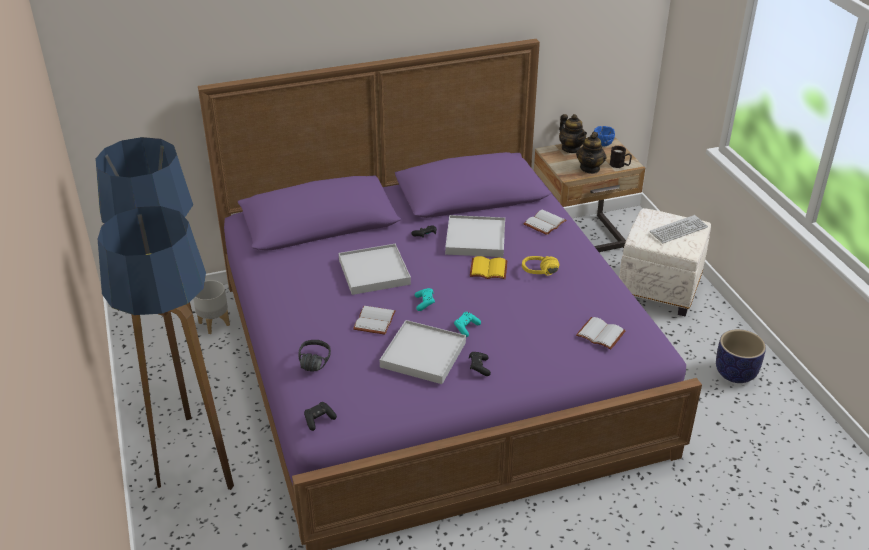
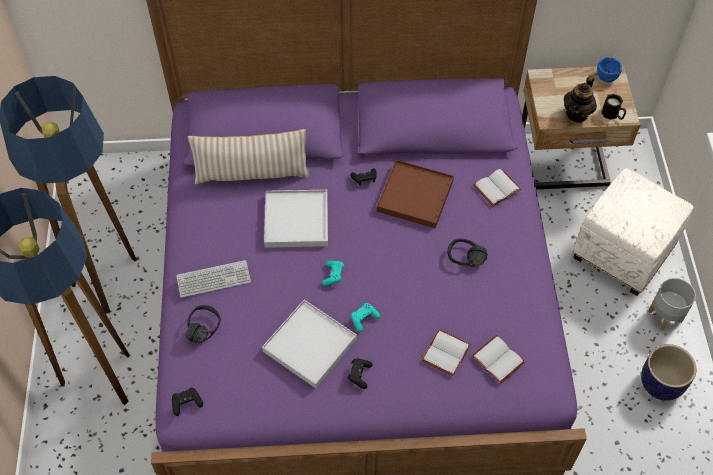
camera: 15 degrees right, 20 degrees up
(214, 323) = (159, 199): grey planter -> grey planter (665, 316)
(319, 247) = (251, 173): none -> beige pillow
(373, 320) = (275, 287): white book -> white book (445, 352)
(475, 239) = (415, 196): white tray -> brown tray
(487, 270) = (412, 243): yellow book -> none
(540, 275) = (465, 262): yellow headphones -> black headphones
(571, 149) = (567, 78): teapot -> none
(678, 230) = (651, 211): keyboard -> keyboard (213, 279)

